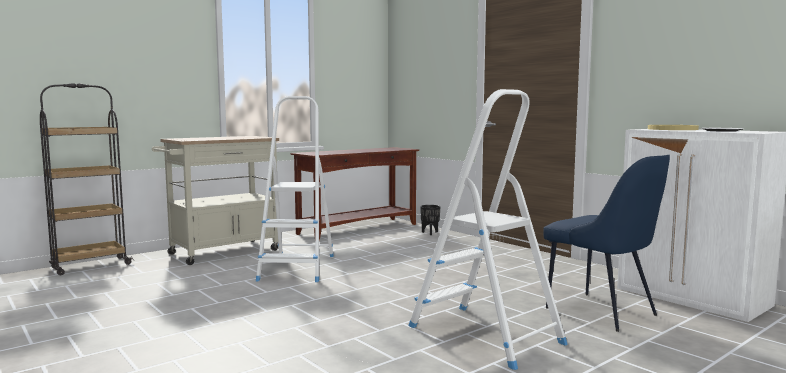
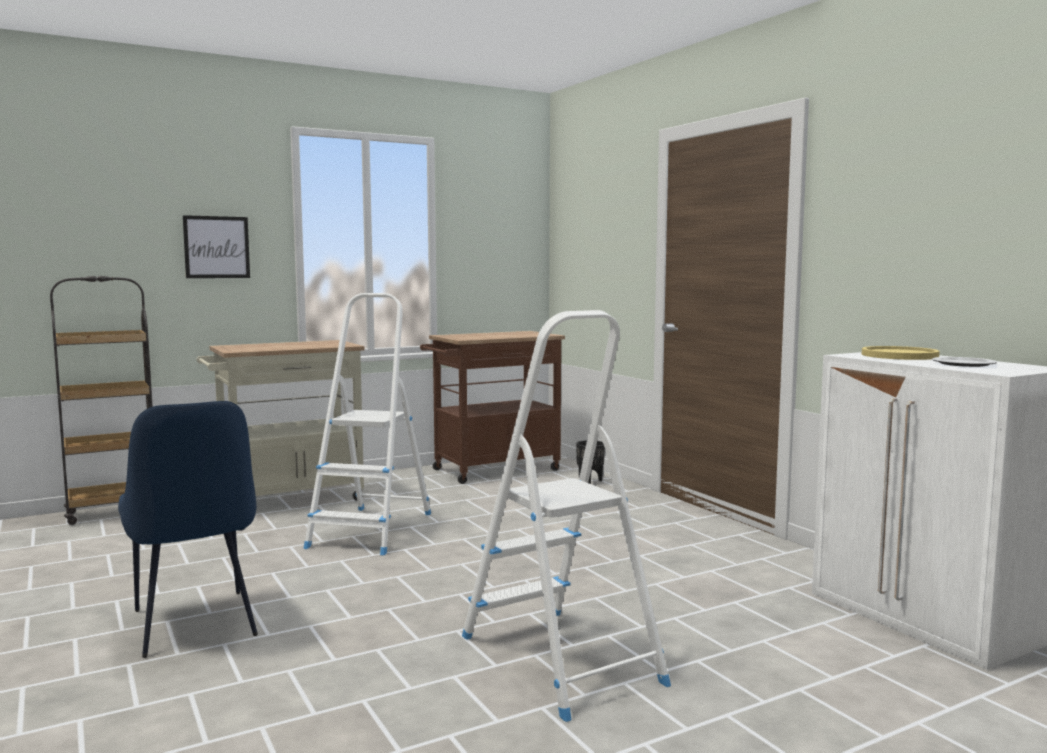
camera: 10 degrees right, 0 degrees up
(162, 65) = (216, 247): none -> picture
(358, 229) = (492, 470): brown console table -> brown cart
(601, 311) = (760, 633): blue chair -> blue chair (196, 623)

